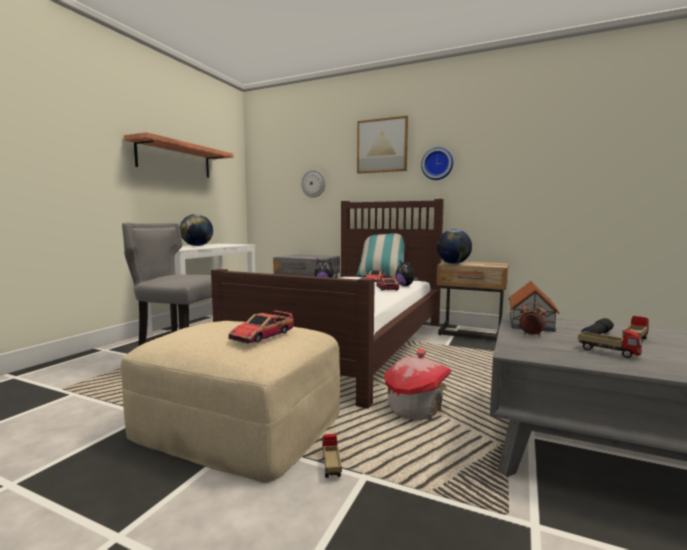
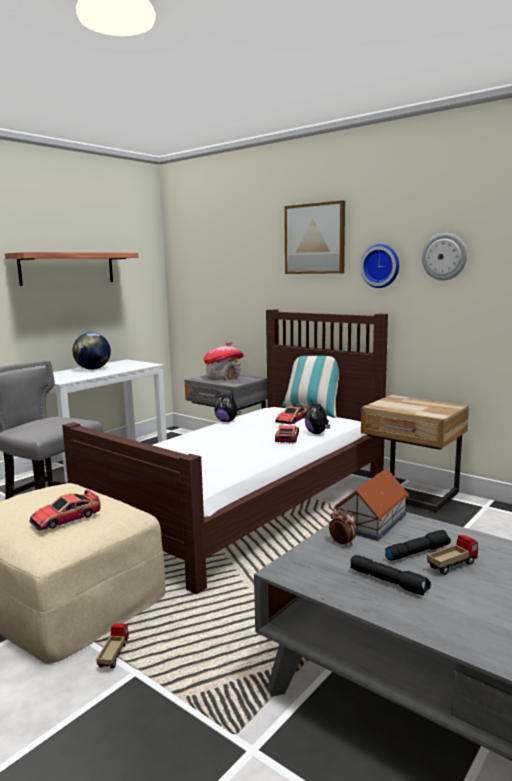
camera: 15 degrees right, 5 degrees up
(313, 183) = (238, 284): wall clock -> wall clock (444, 257)
(415, 409) = (247, 601): toy house -> toy house (223, 377)
(453, 263) = (385, 405): globe -> none
(608, 352) = (389, 581): toy truck -> black flashlight

